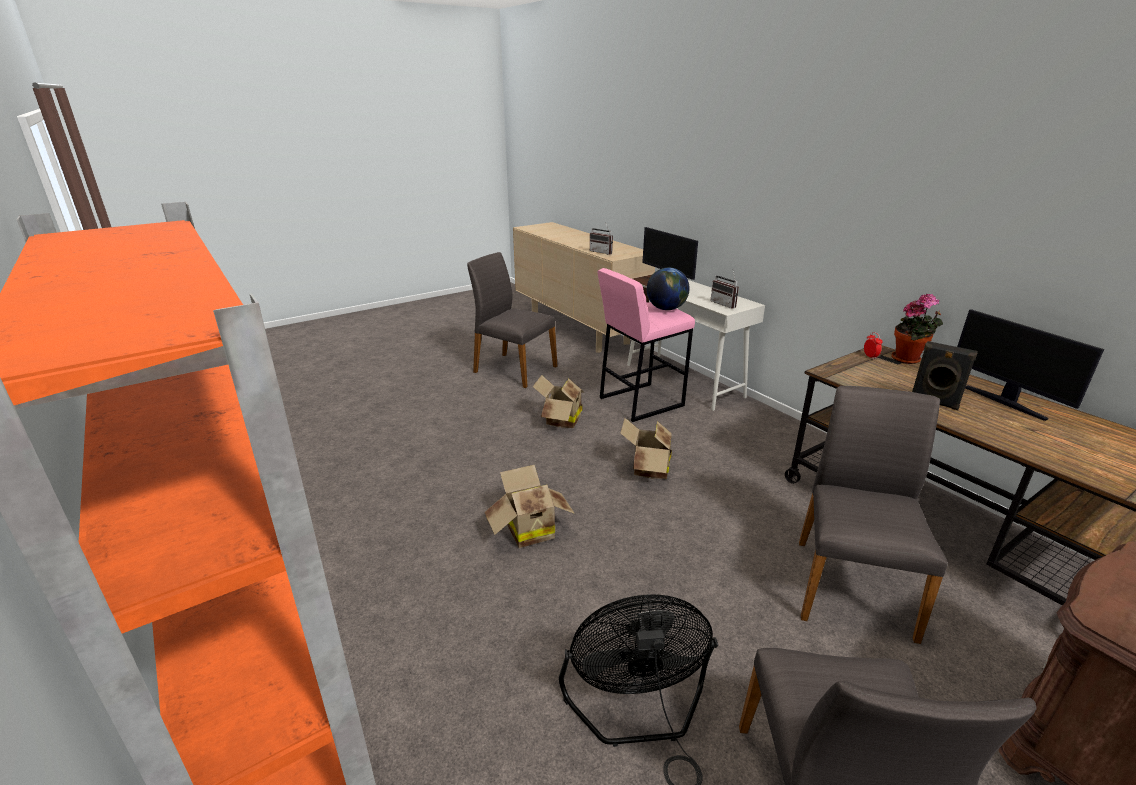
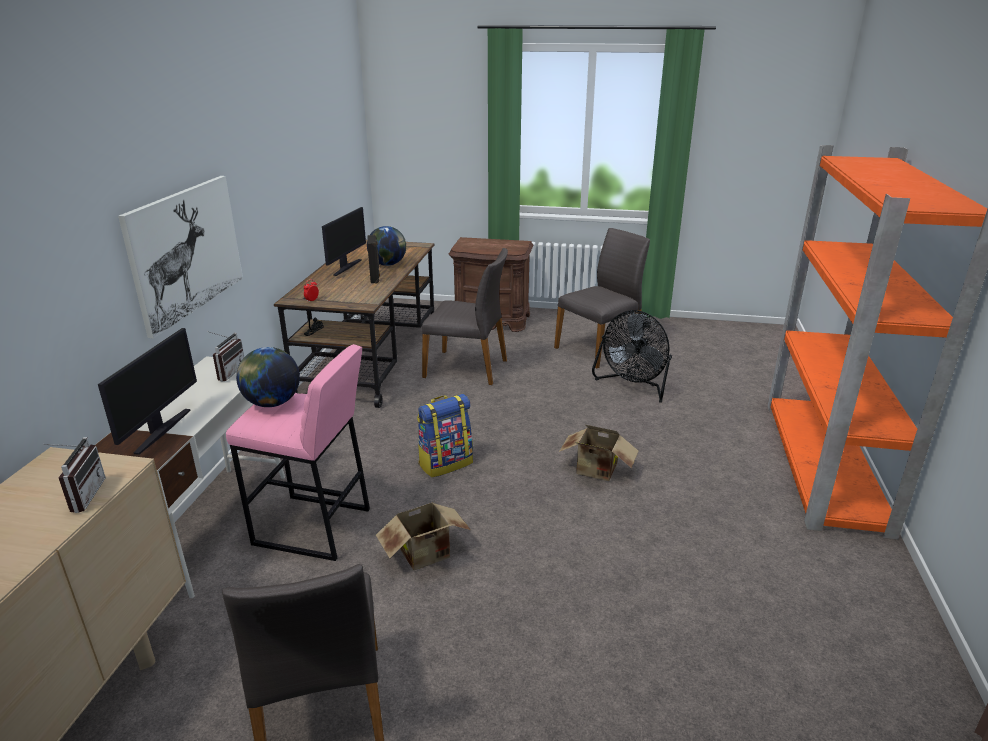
camera: 135 degrees left, 0 degrees up
(647, 469) = (445, 463): cardboard box -> backpack
(785, 220) = (186, 251): none -> picture
(850, 585) = (467, 368): grey chair -> grey chair turned 135 degrees counterclockwise
(908, 359) = (302, 291): potted plant -> none
(1006, 429) = (388, 264): none -> globe

